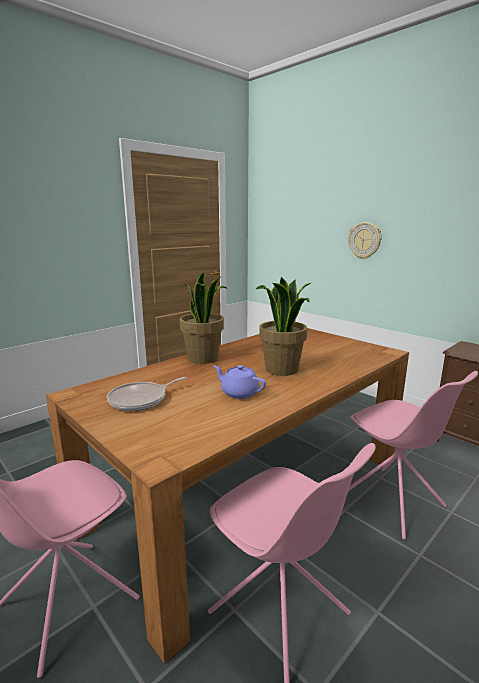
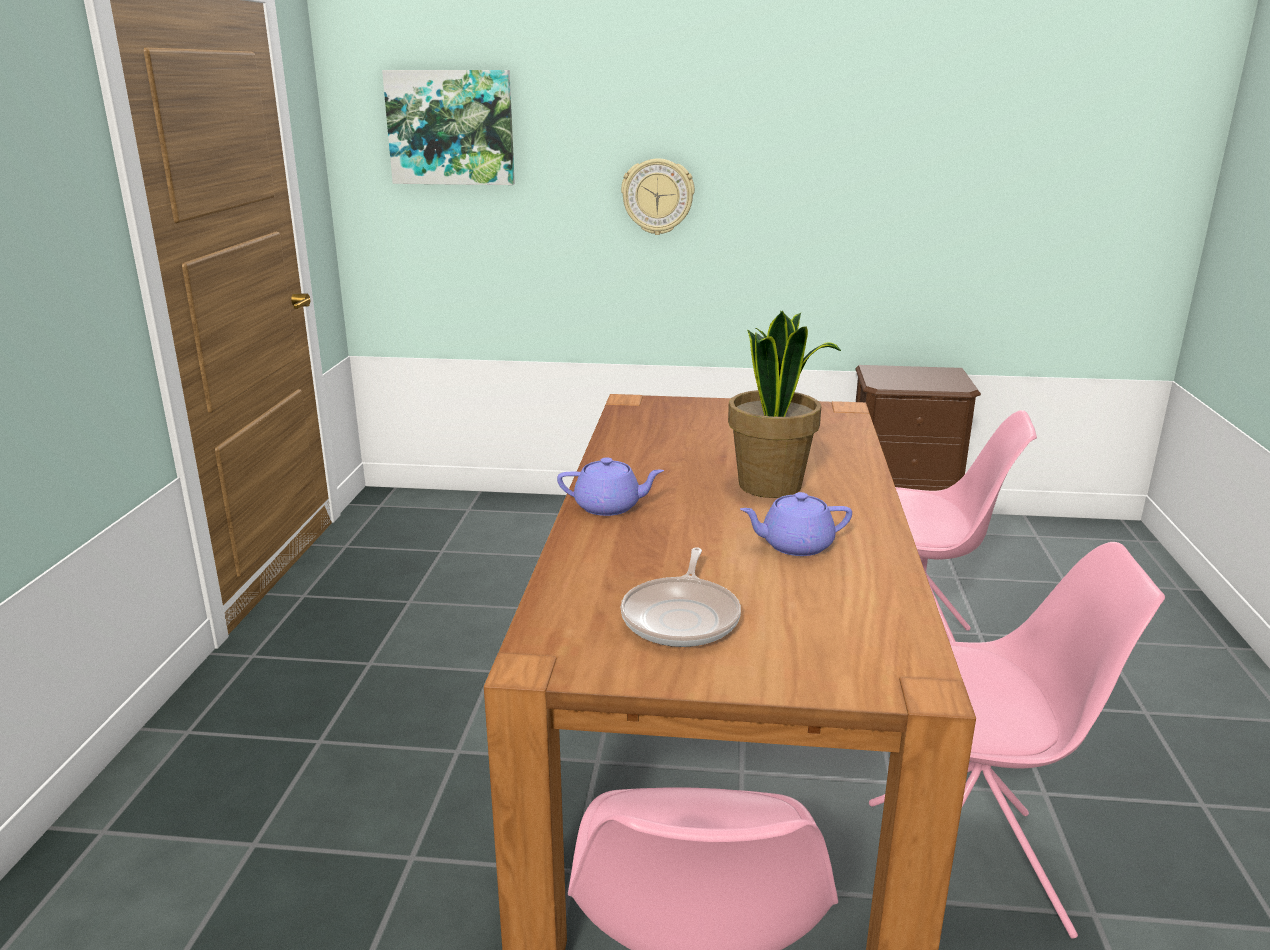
camera: 40 degrees left, 5 degrees up
(203, 358) = (609, 507): potted plant -> purple teapot
(287, 209) = (451, 127): none -> picture

